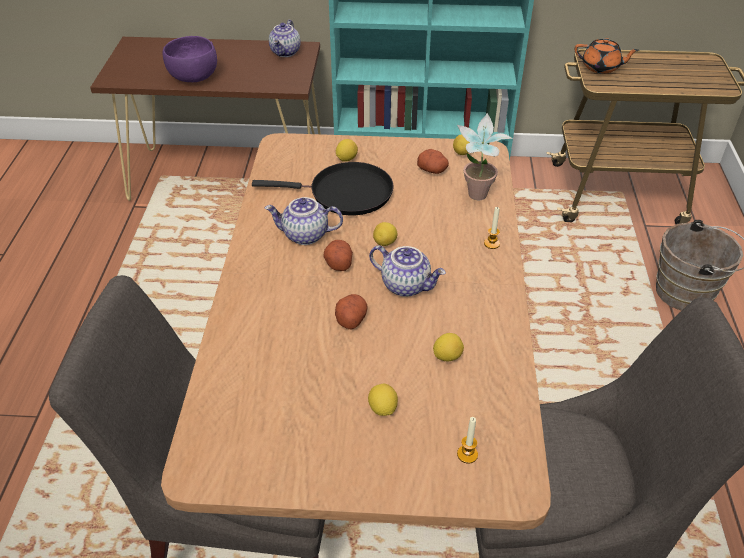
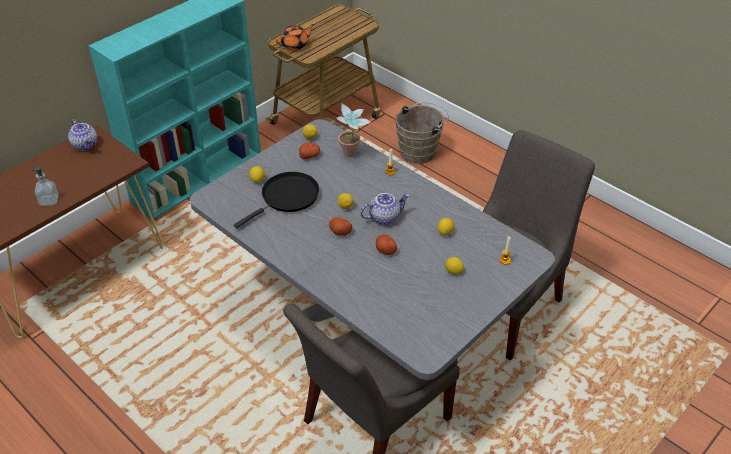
camera: 50 degrees left, 0 degrees up
(194, 77) = (49, 200): purple bowl -> soap dispenser
(305, 236) = (303, 232): teapot -> none
(373, 423) = (366, 327): brown dining table -> grey dining table

